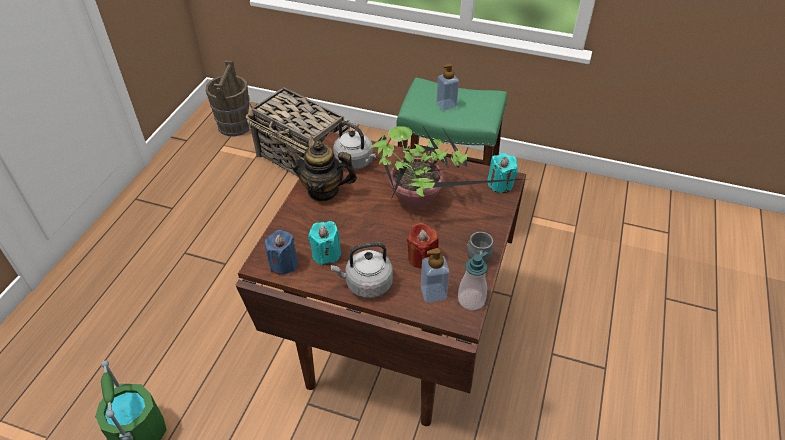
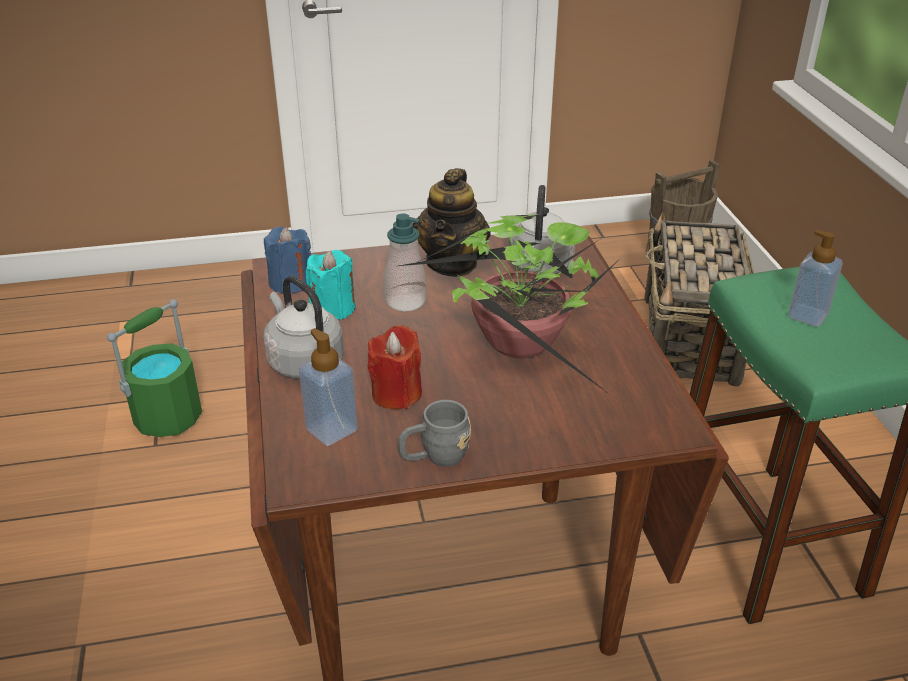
camera: 60 degrees right, 10 degrees down
(323, 191) = (452, 263): teapot -> teapot turned 150 degrees counterclockwise
(471, 300) = (345, 475): soap dispenser -> soap dispenser (405, 301)
(500, 184) = (651, 423): turquoise candle -> none

